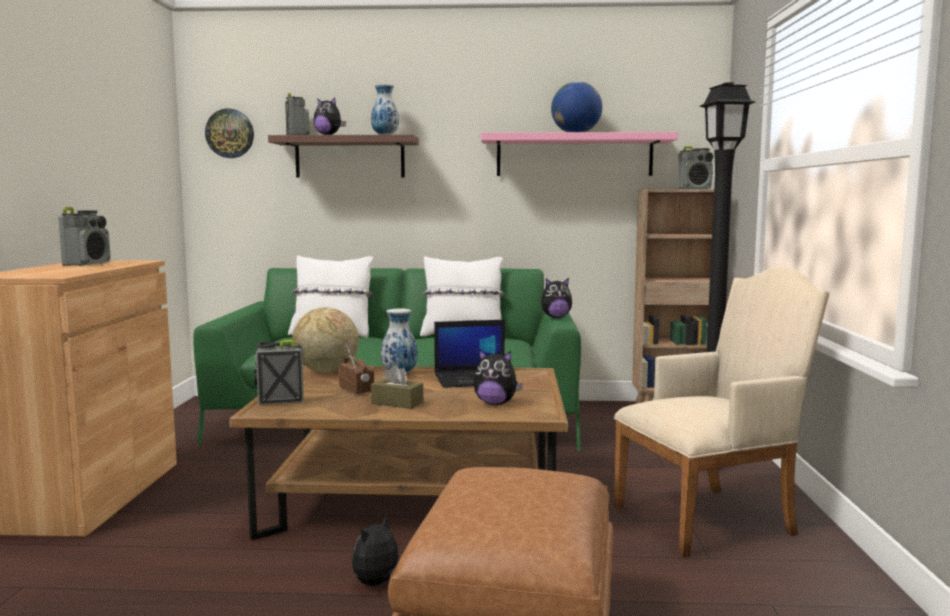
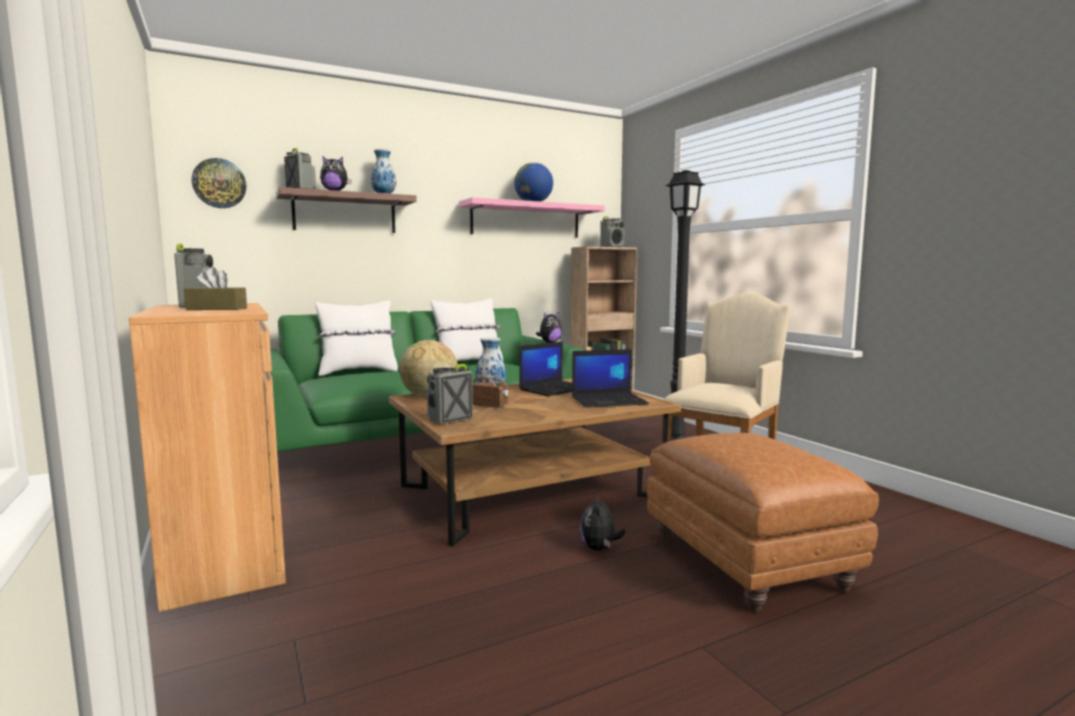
camera: 30 degrees left, 0 degrees up
(397, 403) = (543, 409): brown tissue box -> brown tissue box (217, 309)
(495, 403) = (609, 401): plush toy -> laptop

